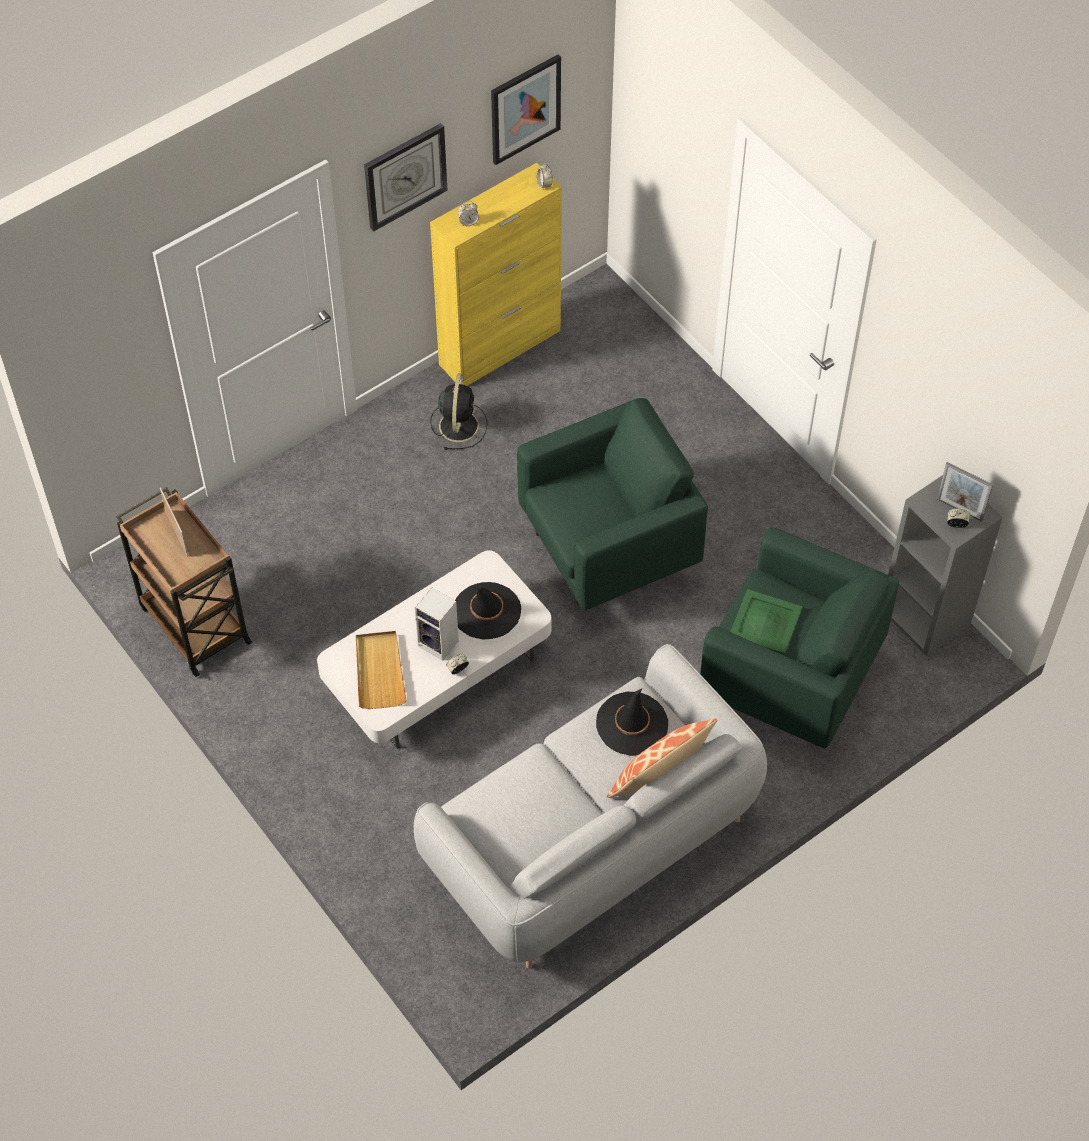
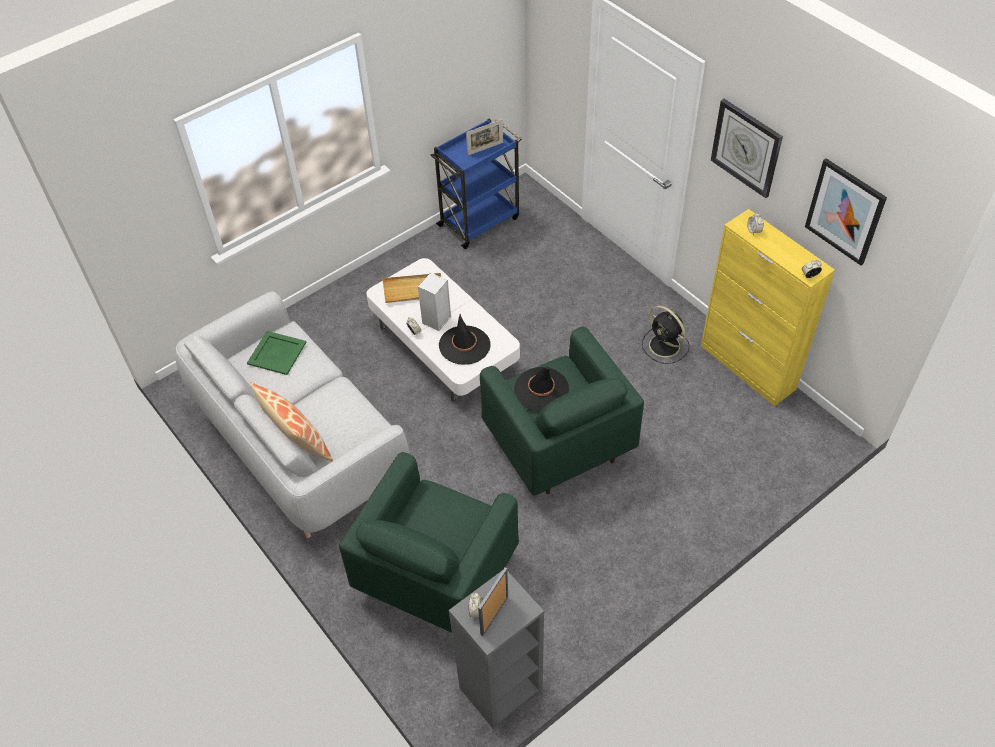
camera: 90 degrees right, 5 degrees down
(193, 623) = (480, 221): brown cart -> blue cart
(459, 424) = (665, 346): black fan -> black fan turned 45 degrees clockwise
(632, 724) = (347, 424): black hat -> black hat (541, 390)
(765, 621) = (441, 513): green tray -> green tray (277, 353)

